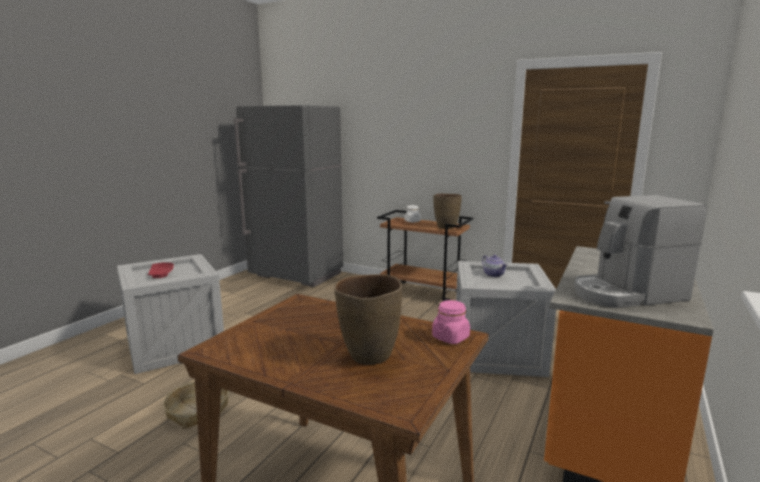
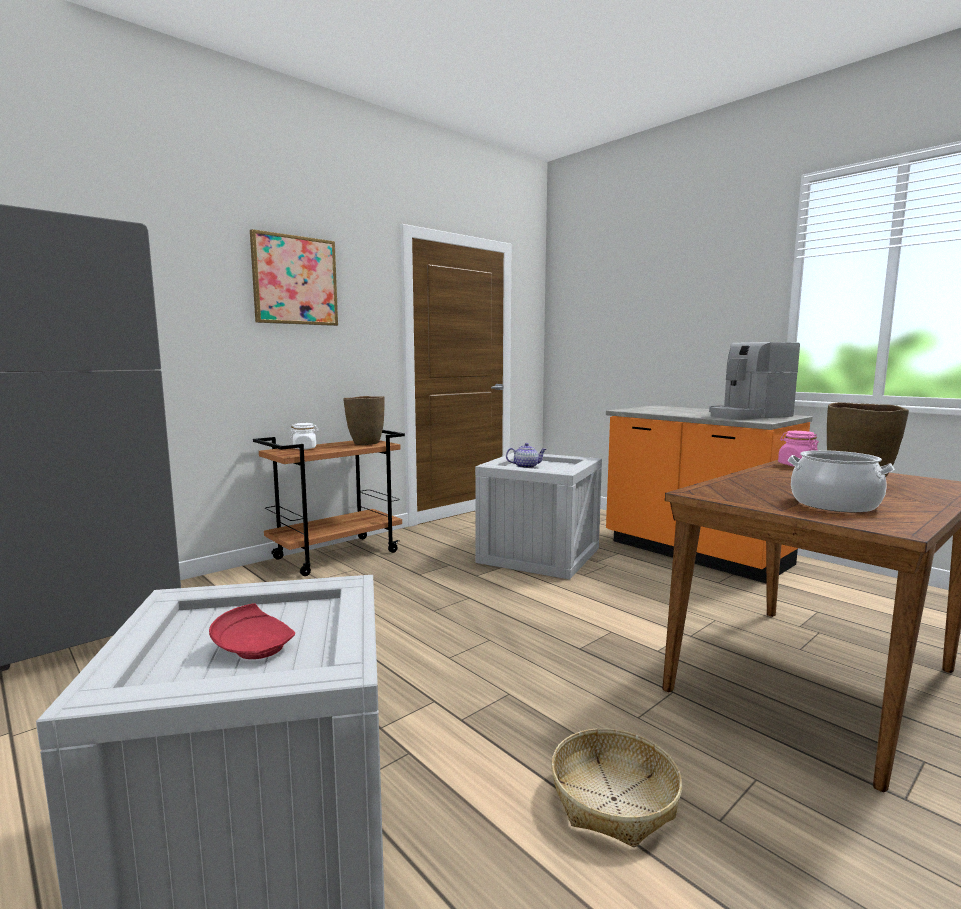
camera: 70 degrees left, 5 degrees down
(275, 338) = (834, 504): none -> cooking pot
(428, 114) = (295, 280): none -> picture
(627, 294) = (748, 416): coffee machine -> coffee machine turned 60 degrees clockwise

